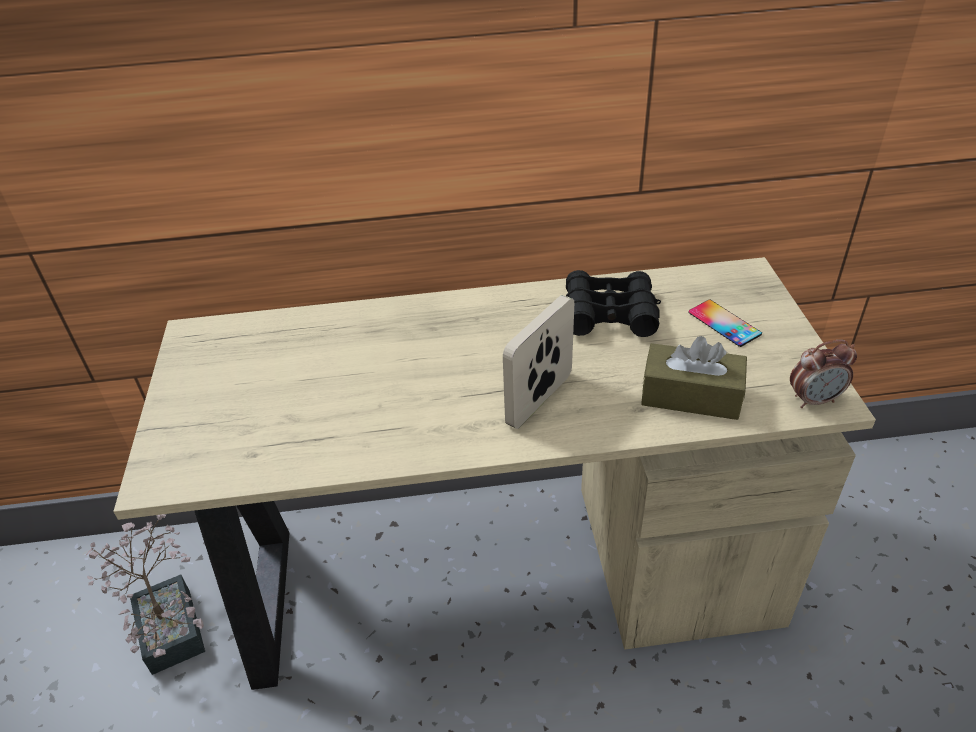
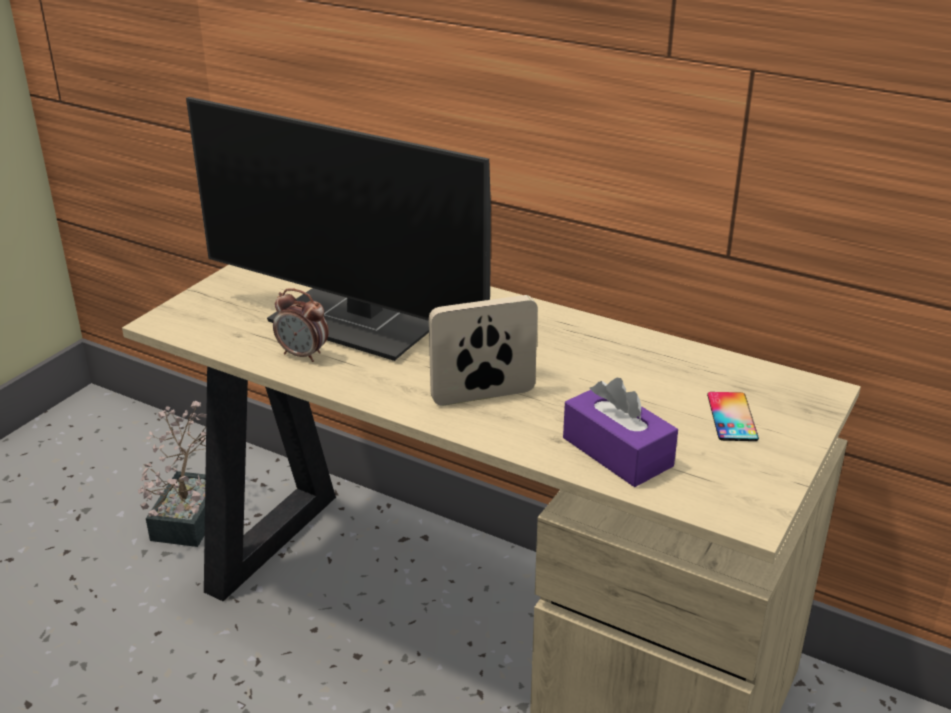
camera: 35 degrees right, 10 degrees down
(356, 382) = (361, 322): none -> monitor
(609, 314) = (630, 364): black binoculars -> none
(691, 396) = (617, 452): brown tissue box -> purple tissue box
(814, 400) = (732, 509): alarm clock -> alarm clock (303, 355)

